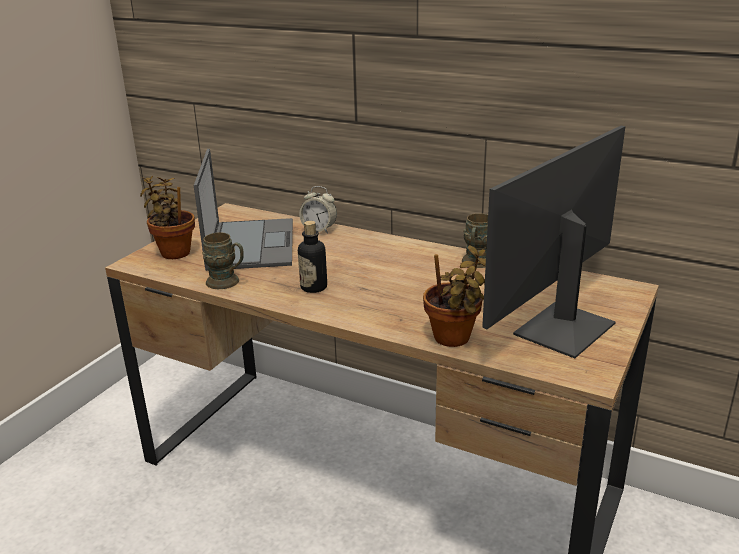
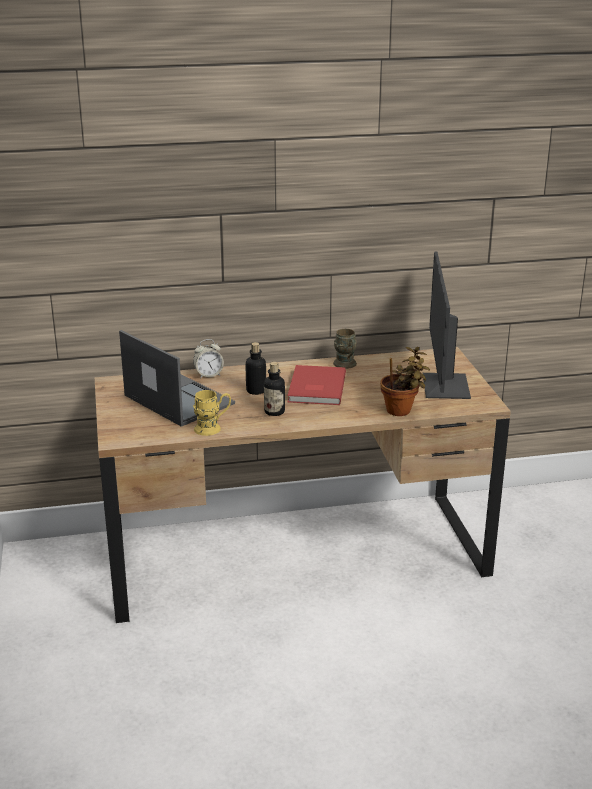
camera: 40 degrees left, 0 degrees up
(174, 252) = (131, 423): potted plant -> none
(227, 283) = (212, 428): brown mug -> yellow mug
(335, 259) = (256, 391): none -> bottle
(399, 277) = (315, 388): none -> red book

